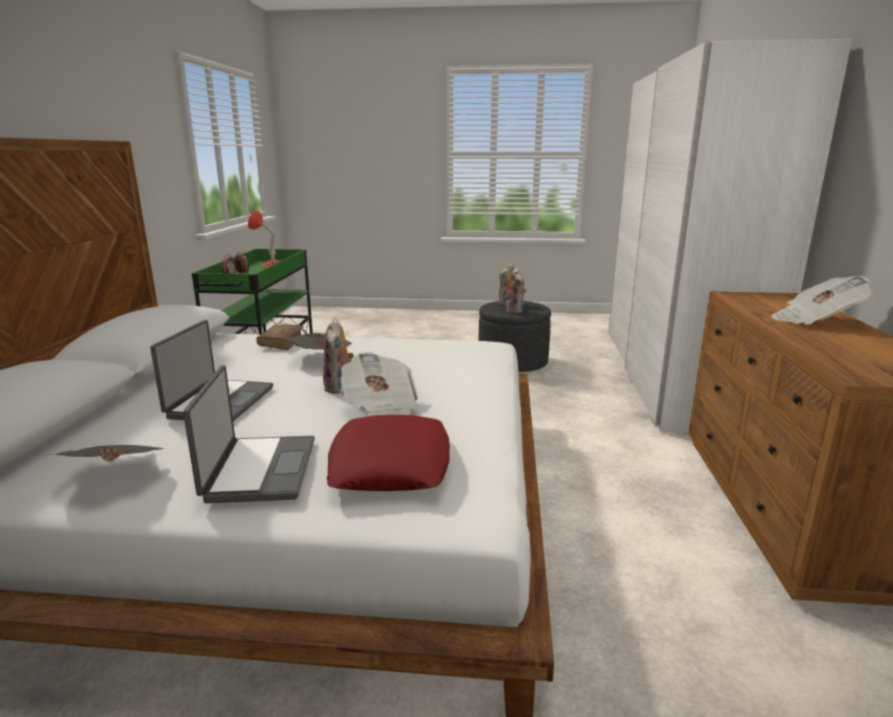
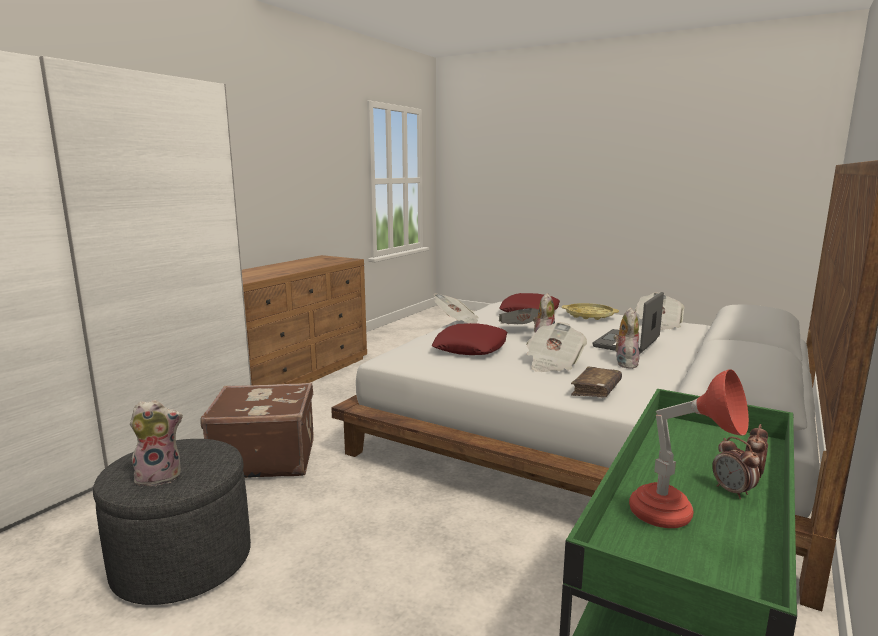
camera: 155 degrees left, 5 degrees down
(259, 470) = (589, 315): laptop -> yellow tray
(424, 368) = (470, 347): none -> red pillow
(516, 311) = (198, 449): plush toy -> plush toy (624, 363)
(573, 406) = (265, 458): none -> brown suitcase
(815, 321) = (272, 269): newspaper -> newspaper (457, 322)

